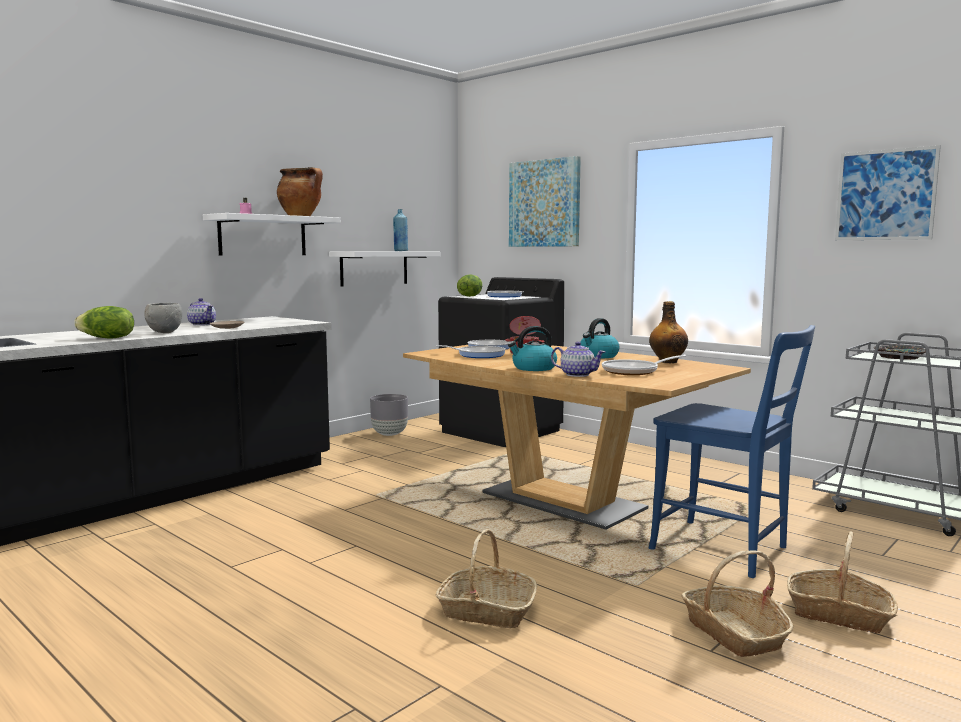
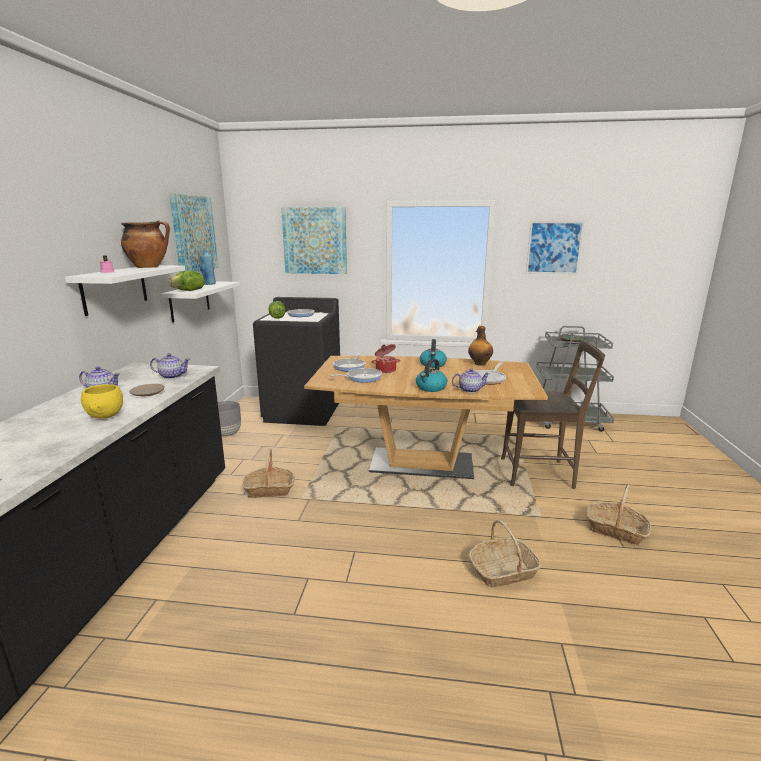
camera: 35 degrees left, 10 degrees up
(107, 338) = (67, 443): lettuce -> lettuce (189, 290)
(164, 333) = (105, 417): grey bowl -> yellow bowl
(274, 323) = (172, 376): none -> teapot
(394, 194) = (193, 234): none -> picture
(726, 550) = (541, 473): blue chair -> brown chair
(839, 614) = (630, 498): basket -> basket (269, 489)

